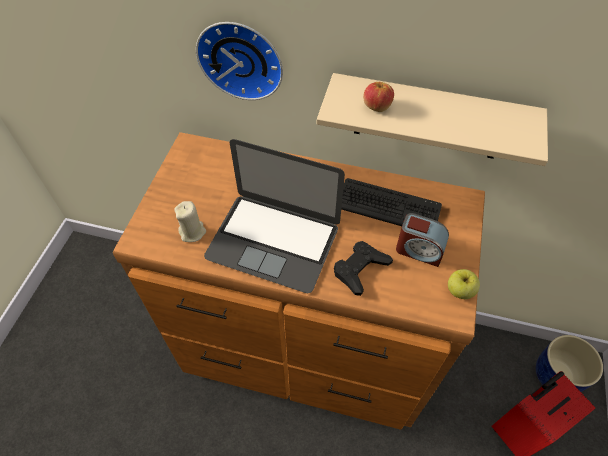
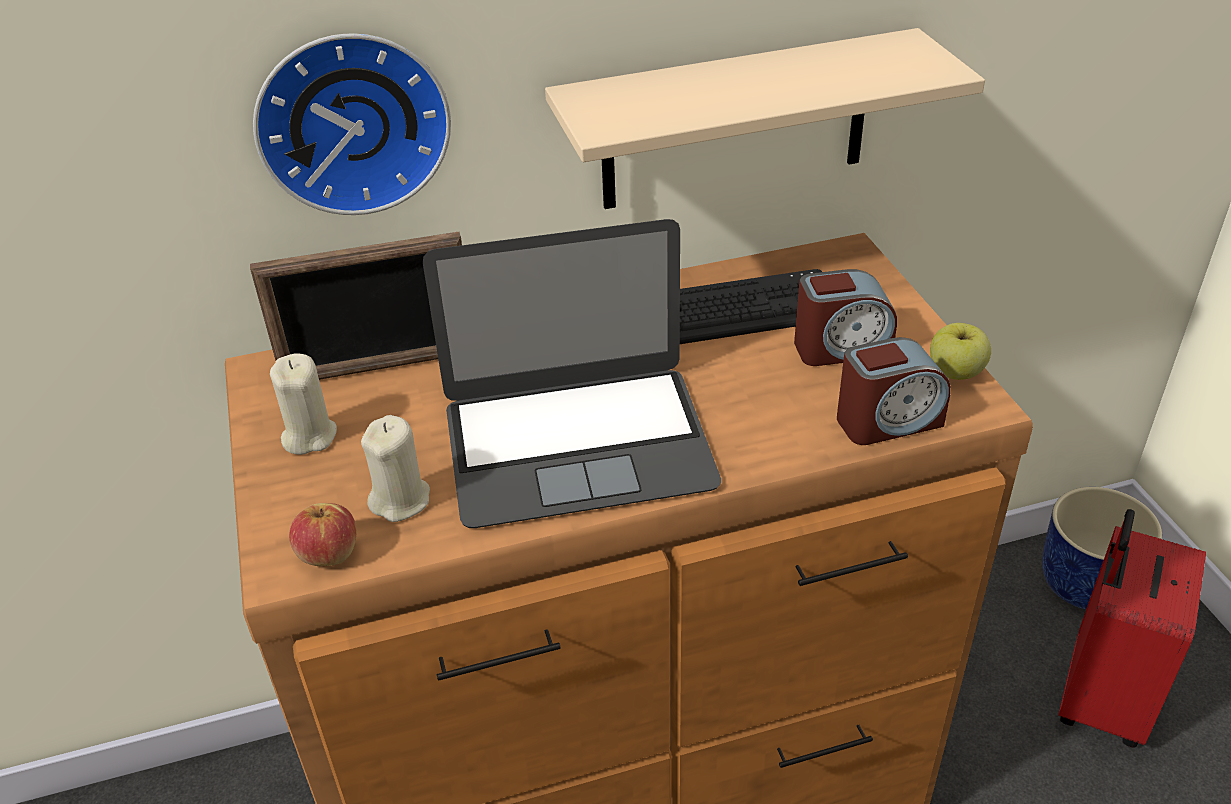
camera: 30 degrees left, 15 degrees down
(182, 184) = (309, 436): none -> beige candle
(229, 164) = (380, 367): none -> picture frame
(360, 269) = (772, 415): black game controller -> none
(377, 106) = (666, 102): apple -> apple (328, 553)
(407, 299) = (888, 421): none -> alarm clock

